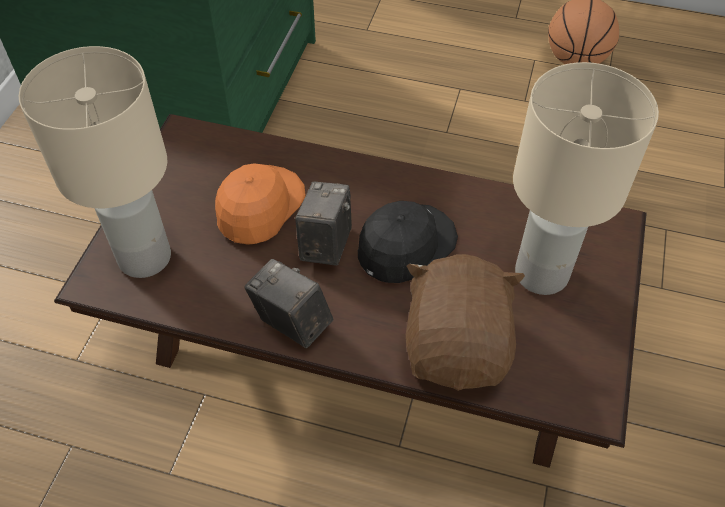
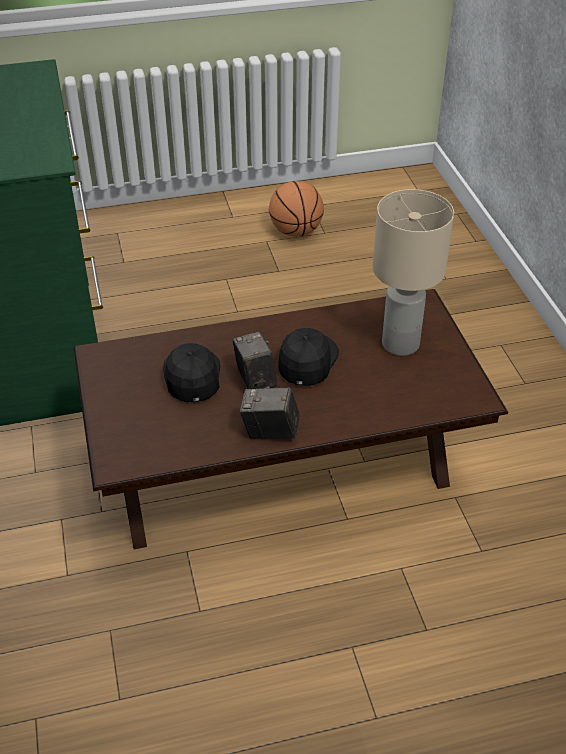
camera: 30 degrees left, 10 degrees down
(143, 257) = (136, 437): beige table lamp -> none
(259, 206) = (192, 377): orange cap -> black cap
(457, 346) = (381, 402): brown plush toy -> none

